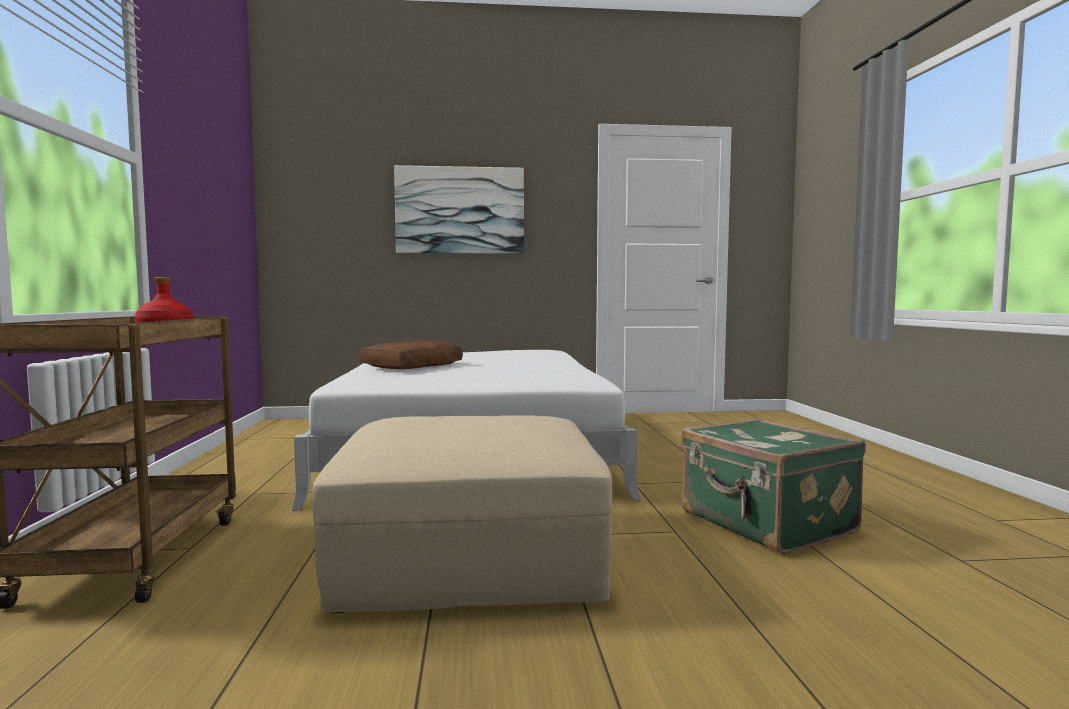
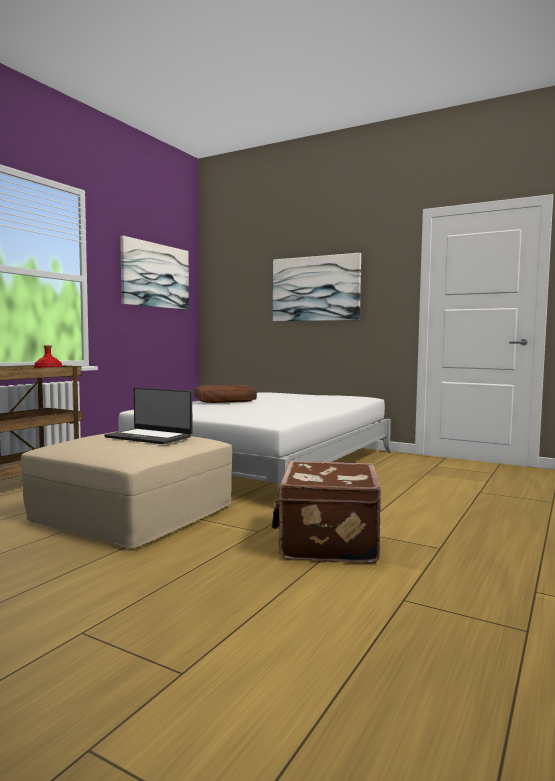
camera: 35 degrees right, 0 degrees up
(215, 170) = (155, 275): none -> picture
(488, 422) = (149, 437): none -> laptop
(765, 524) = (326, 543): green suitcase -> brown suitcase

